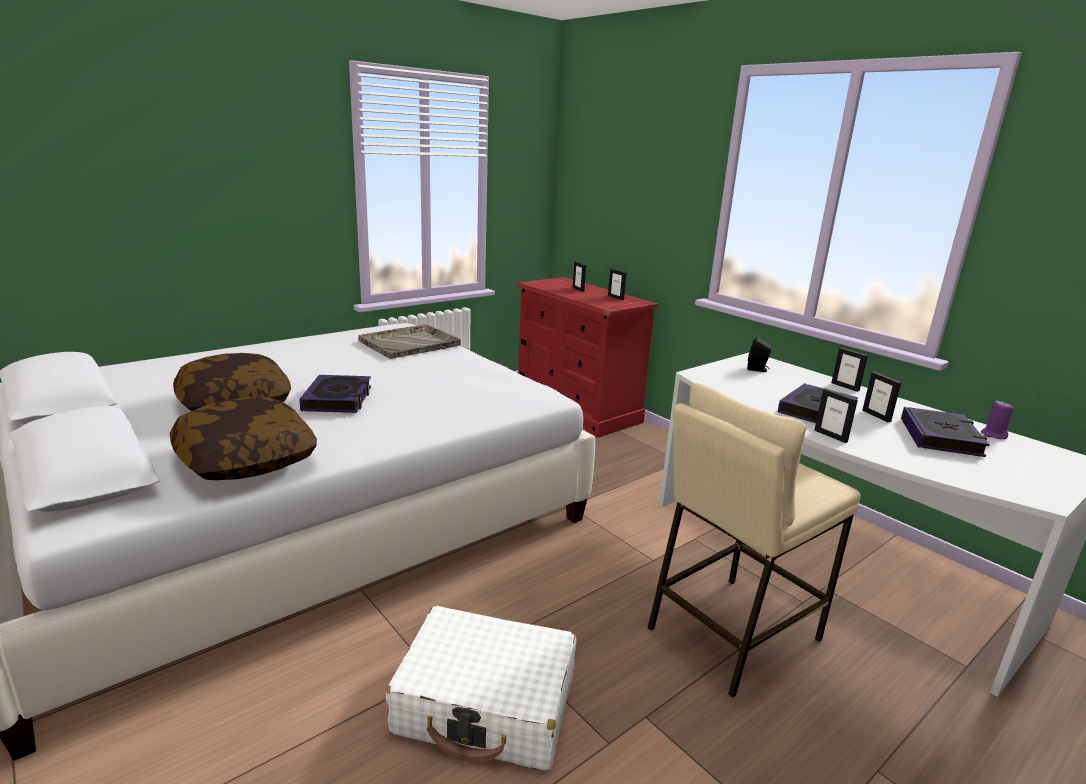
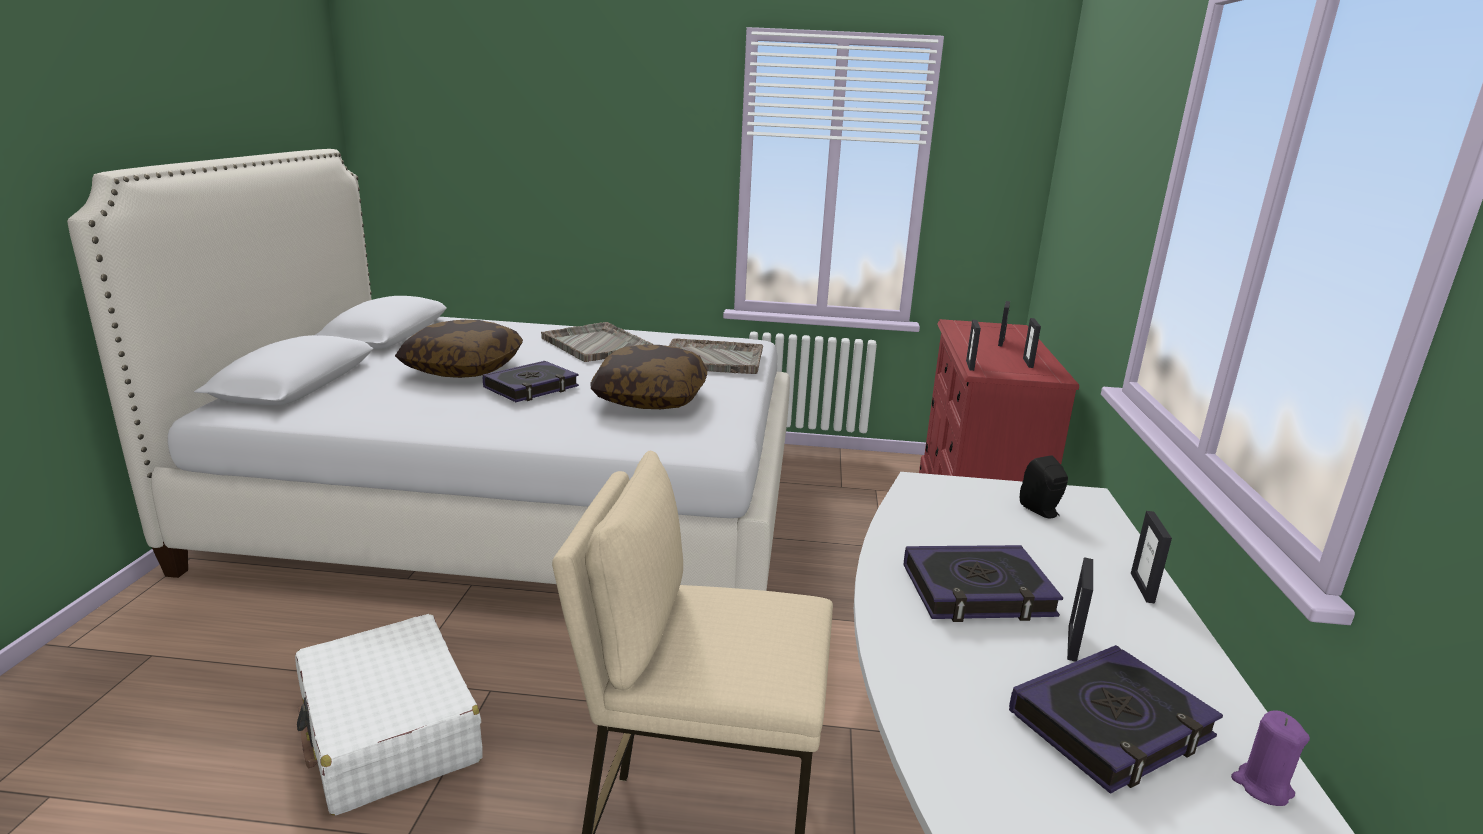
camera: 45 degrees right, 0 degrees up
(246, 460) = (373, 410): pillow -> pillow (650, 398)
(298, 355) = (596, 344): none -> grey tray
(830, 436) = (900, 625): picture frame -> picture frame (970, 365)

